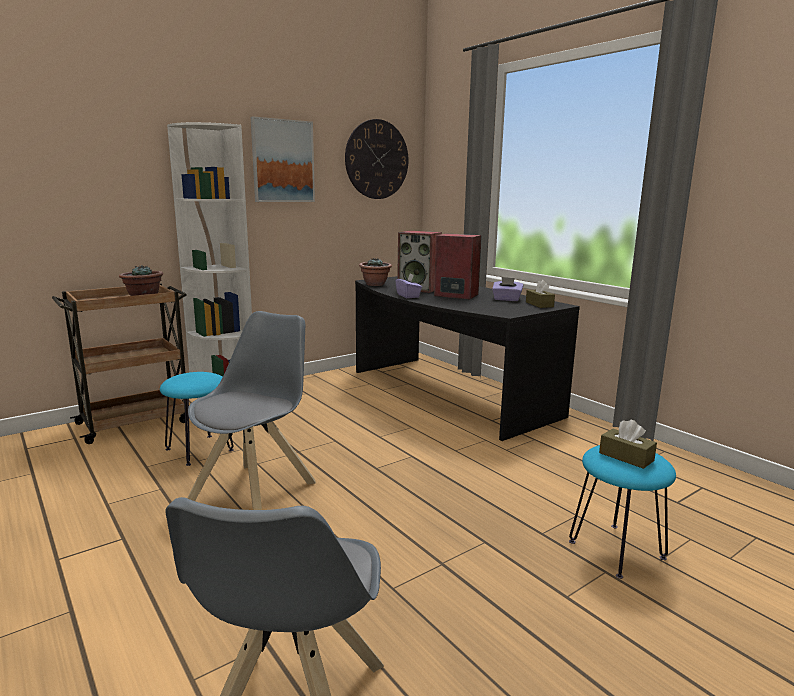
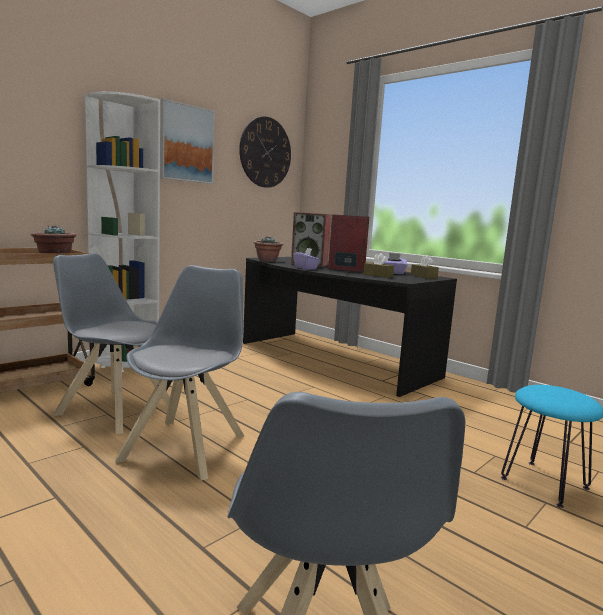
camera: 10 degrees left, 5 degrees down
(199, 449) = (114, 409): turquoise stool -> grey chair
(626, 457) = (558, 394): brown tissue box -> brown tissue box (378, 275)

